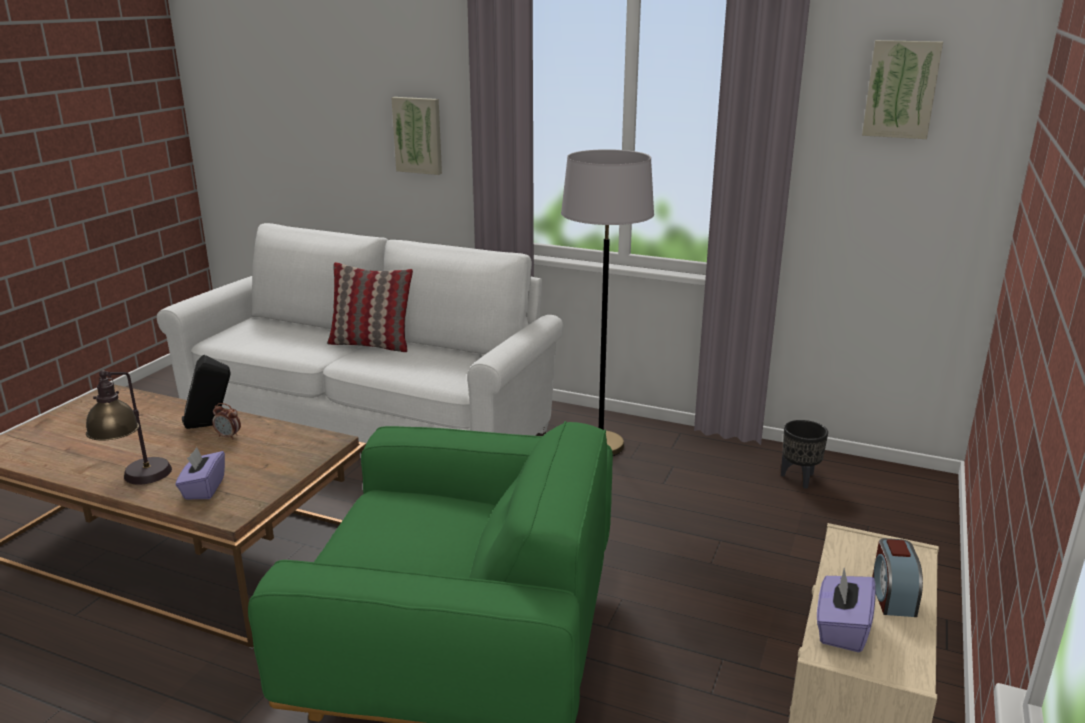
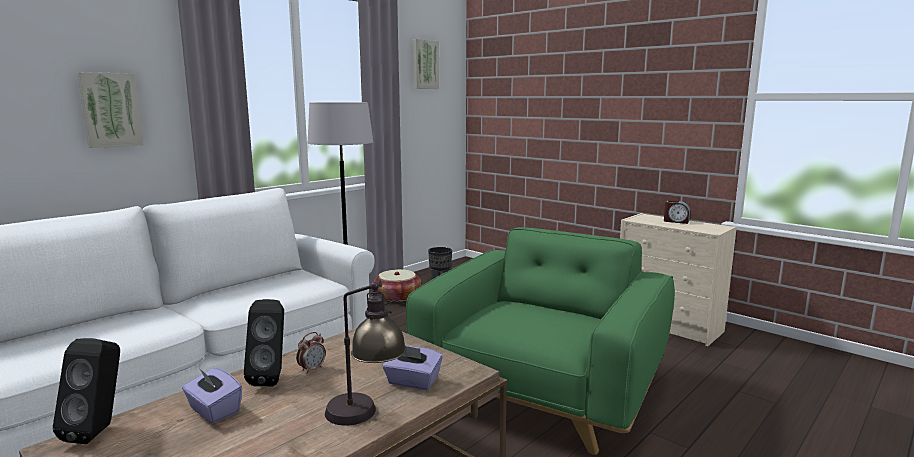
camera: 70 degrees left, 10 degrees down
(129, 395) = (99, 430): none -> black speaker
(371, 344) = (185, 304): pillow -> none
(694, 461) = (397, 296): none -> basket
(841, 629) = (697, 228): purple tissue box -> purple tissue box (213, 410)

